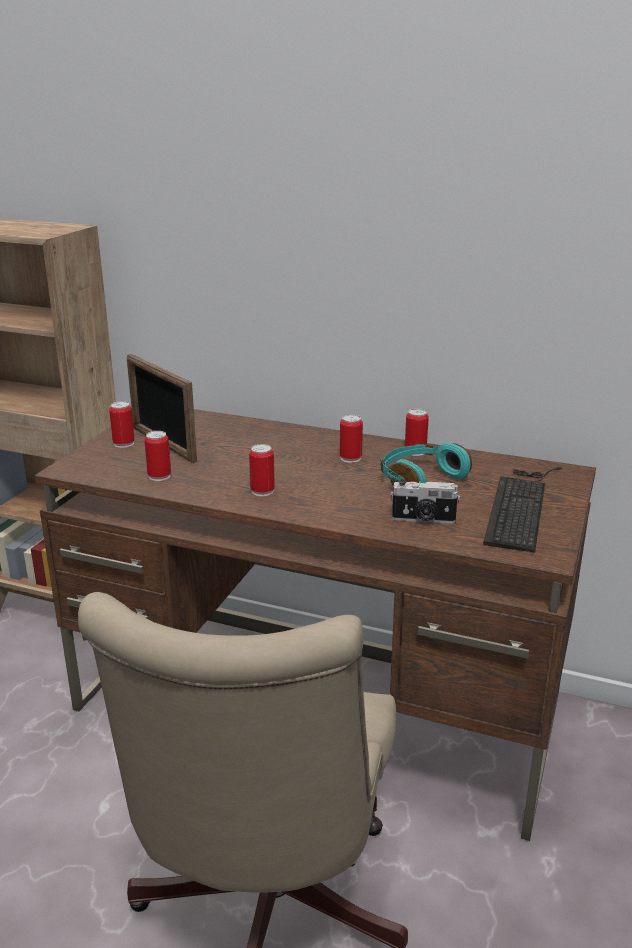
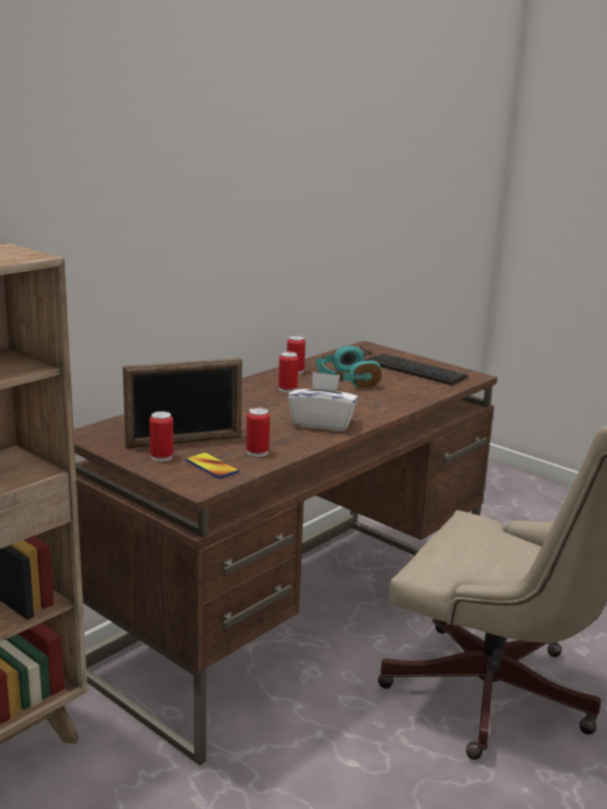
camera: 70 degrees left, 5 degrees down
(113, 465) = (212, 466): none -> phone
(262, 491) = (322, 423): can -> white tissue box
(423, 519) = (407, 391): camera -> none

